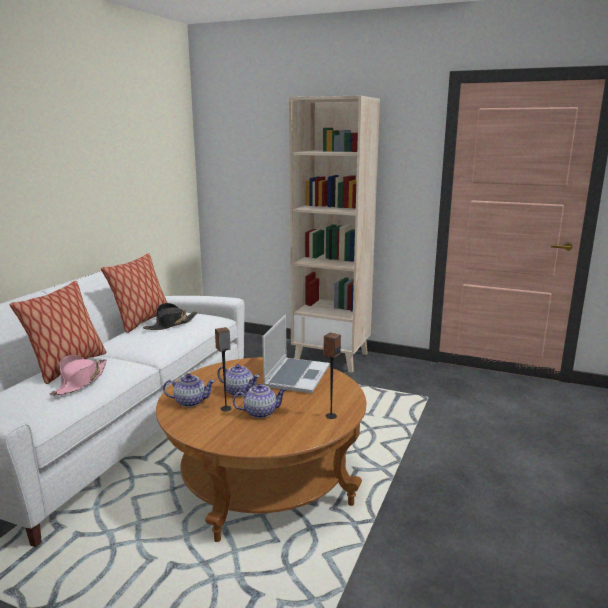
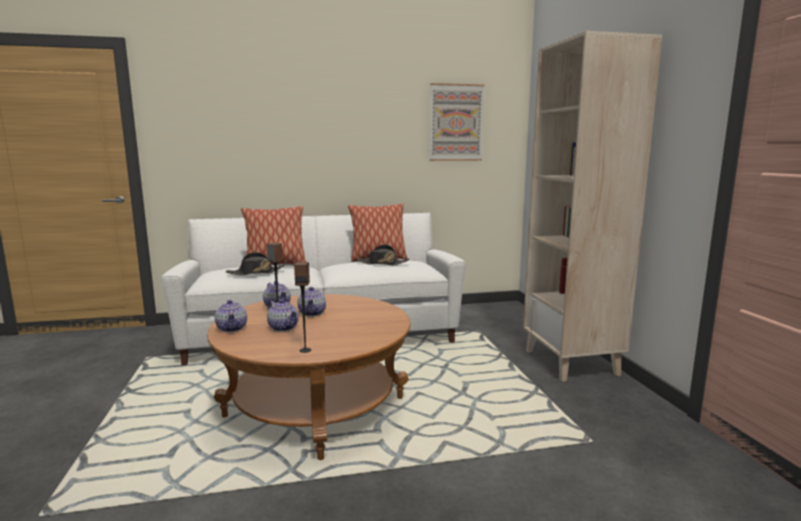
camera: 55 degrees right, 5 degrees down
(80, 382) = (255, 272): pink hat -> black hat
(147, 154) = (456, 123): none -> picture
(224, 437) = (232, 328): none -> teapot
(296, 376) = (368, 321): laptop -> none

